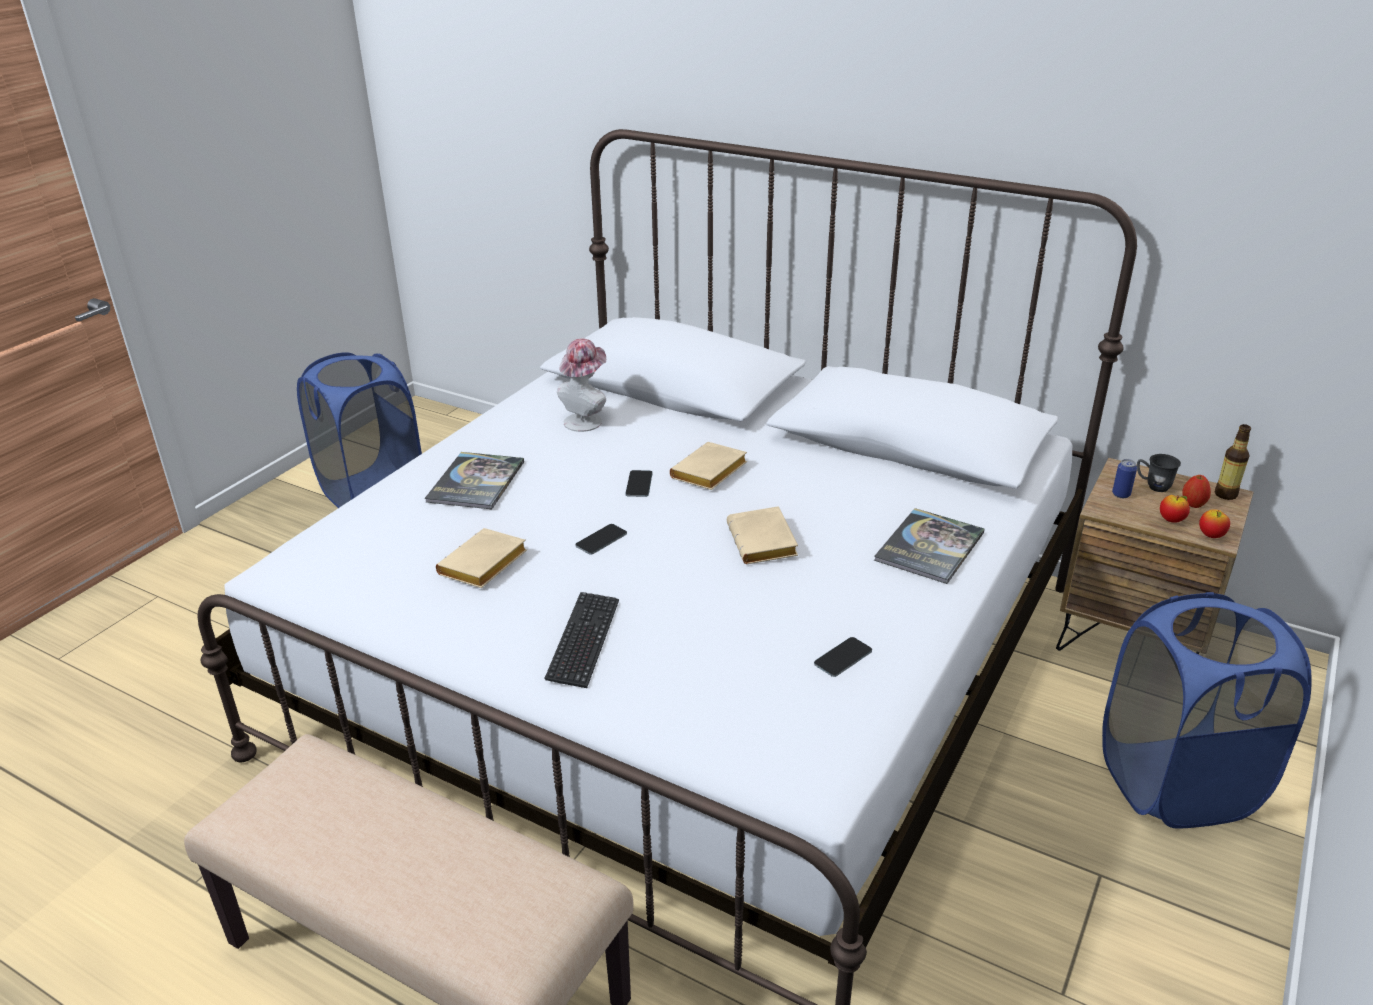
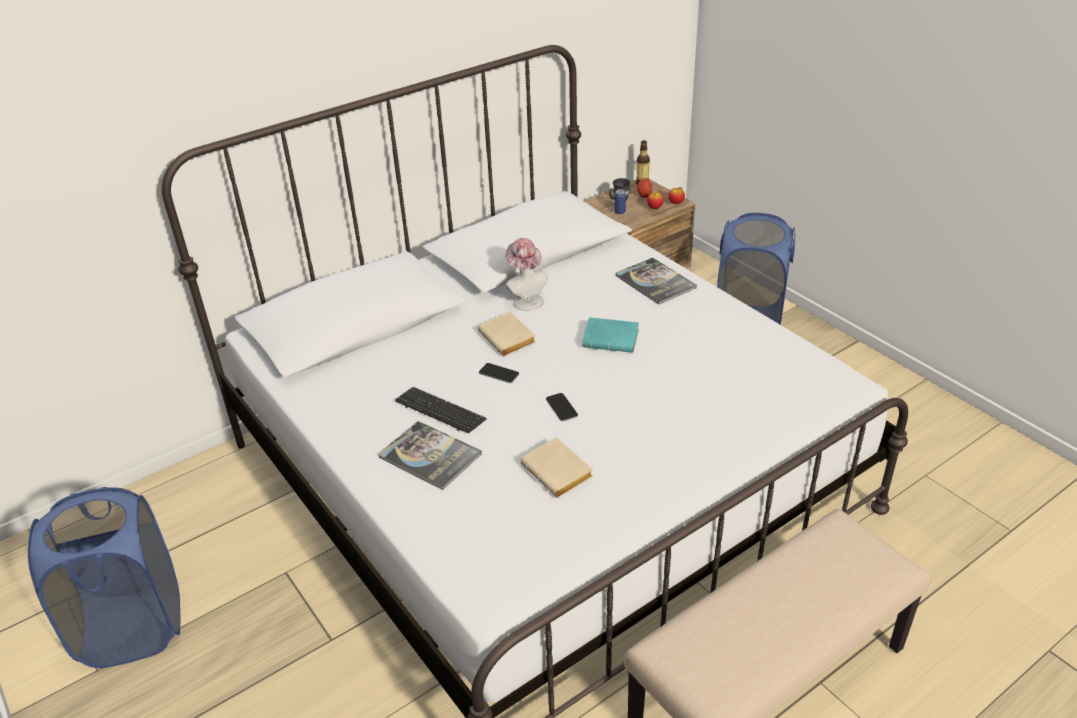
camera: 65 degrees left, 5 degrees up
(583, 641) = (678, 441): keyboard -> keyboard (440, 411)
(586, 420) = (378, 378): hat -> hat (525, 300)
(764, 543) = (612, 339): beige book -> turquoise book
(843, 657) = (745, 343): phone -> none

